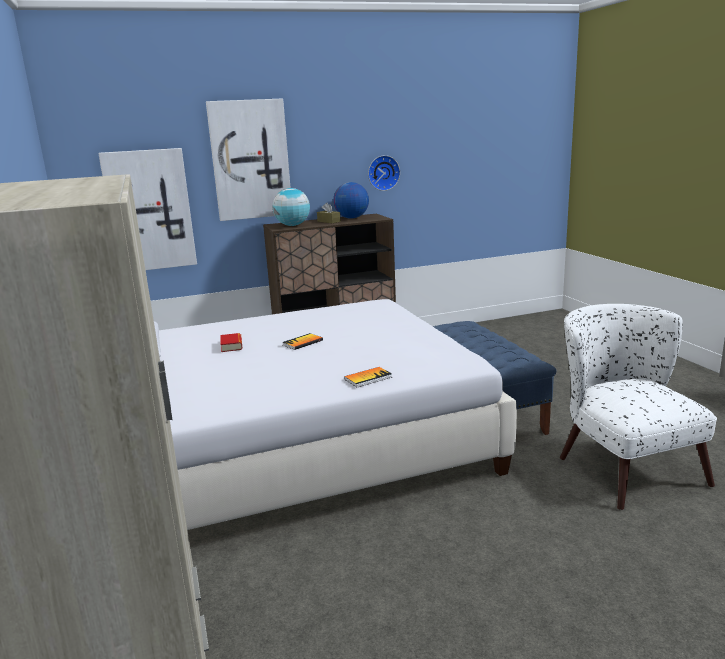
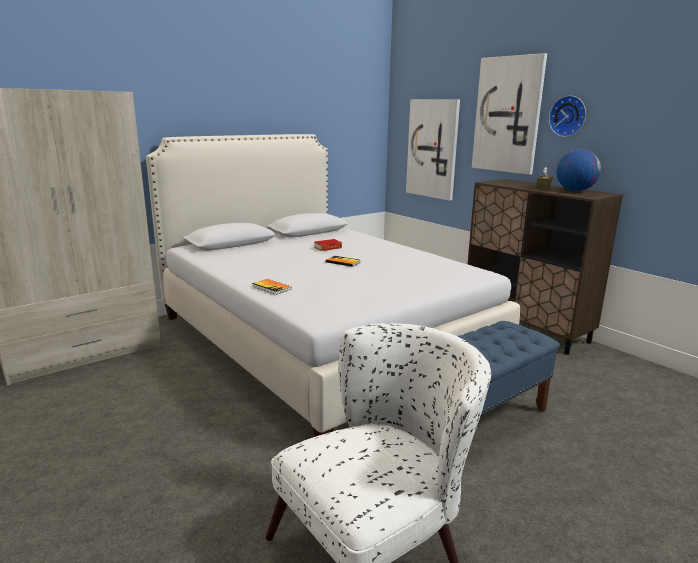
camera: 70 degrees right, 0 degrees up
(293, 225) = (507, 183): globe -> none
(383, 173) = (646, 146): wall clock -> wall clock (568, 116)

